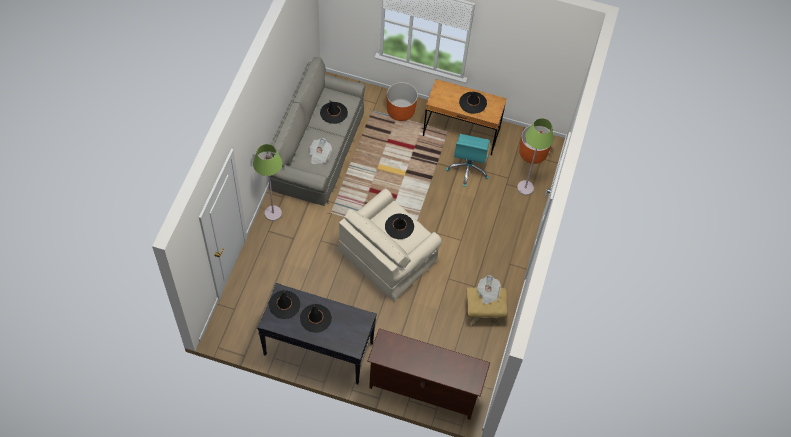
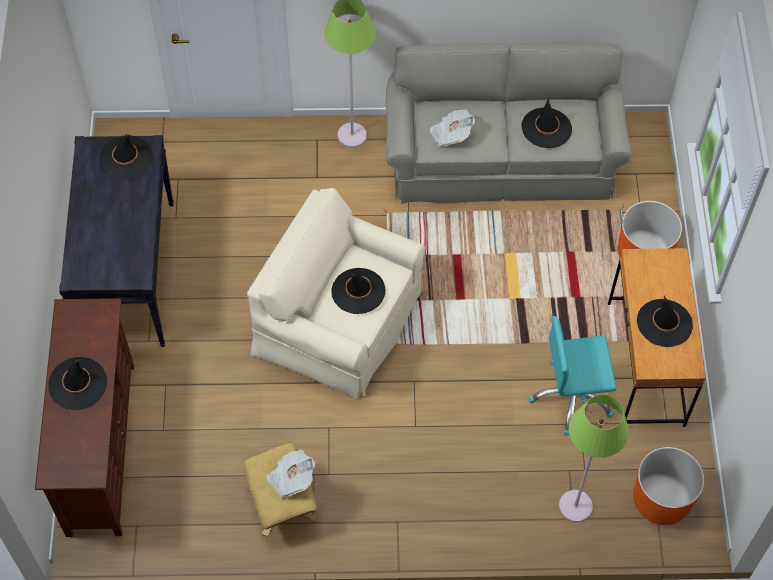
camera: 75 degrees right, 0 degrees up
(315, 318) = (115, 207): black hat -> black hat (78, 384)

